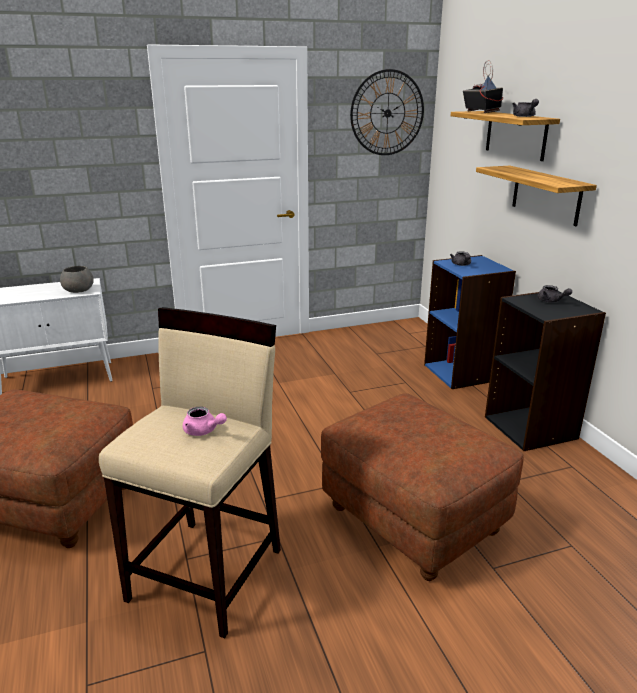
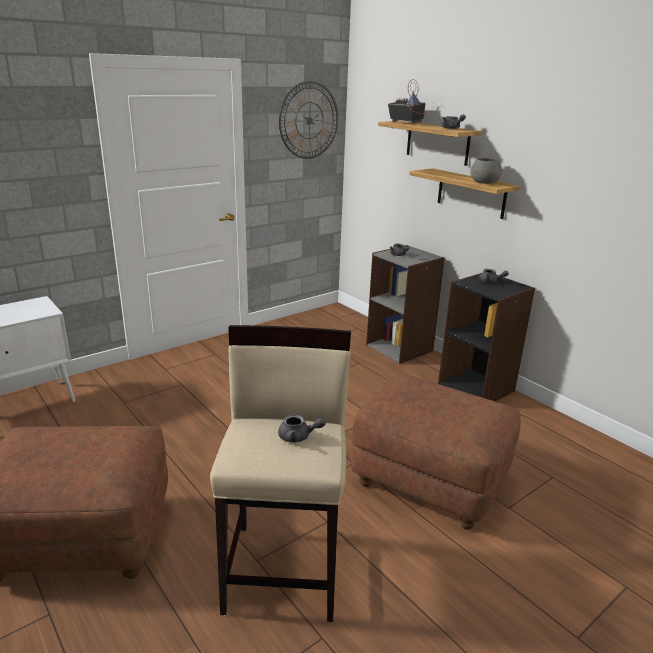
camera: 20 degrees left, 0 degrees up
(79, 290) = (35, 311): grey bowl -> grey bowl (484, 182)
(203, 431) = (298, 437): pink teapot -> grey teapot
(462, 372) = (400, 348): blue bookcase -> grey bookcase

